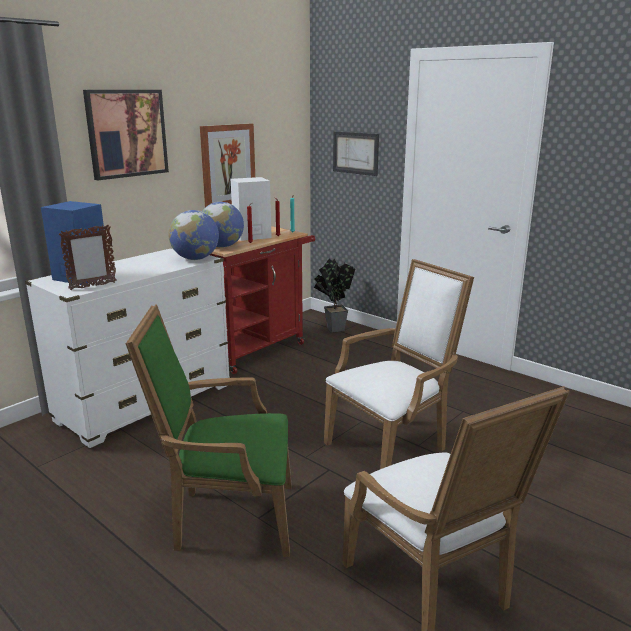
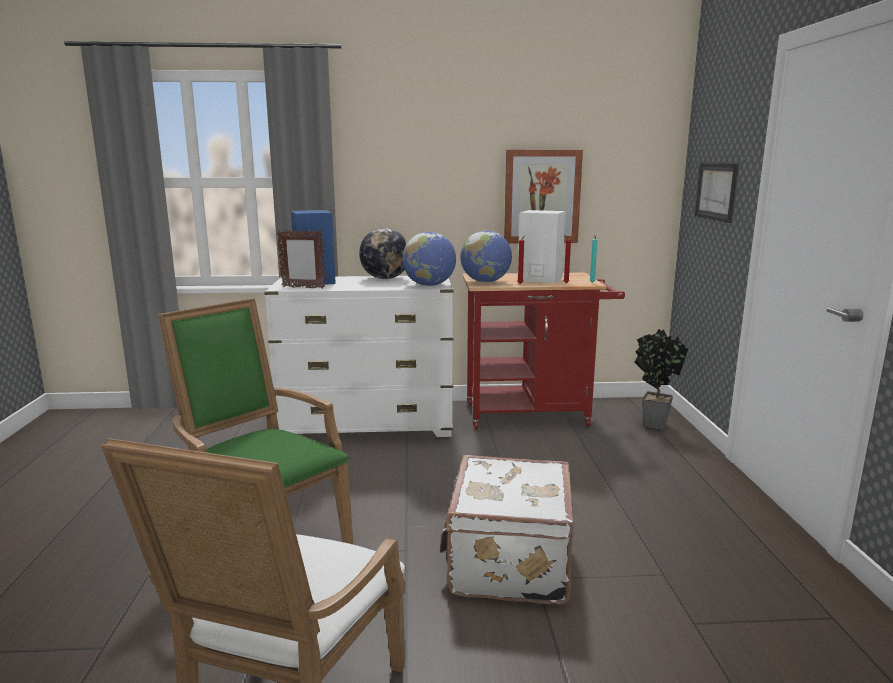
camera: 45 degrees right, 5 degrees down
(127, 133) = (414, 153): picture -> none
(138, 260) = (385, 278): none -> globe
(392, 445) = (507, 563): white armchair -> white suitcase

